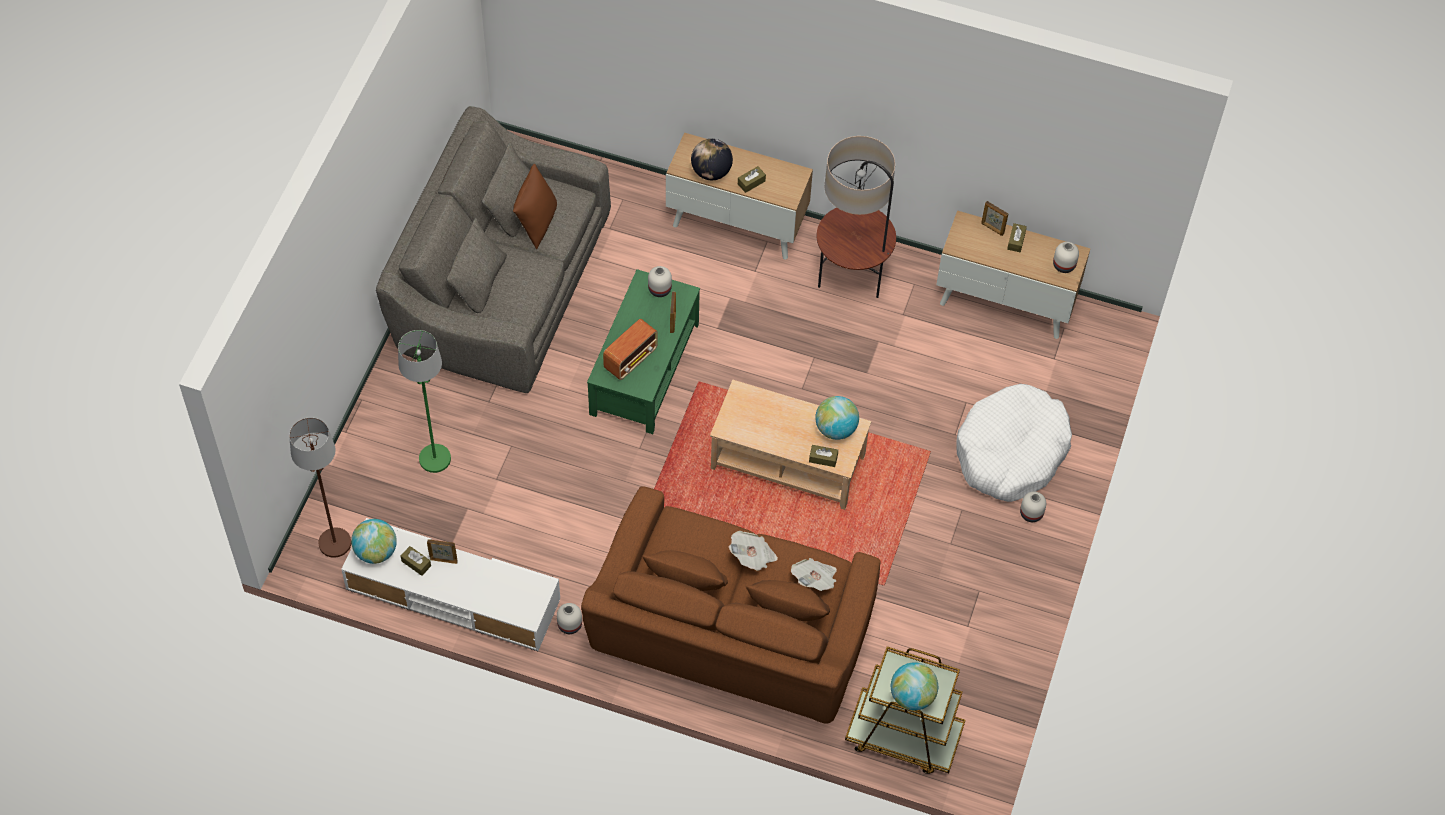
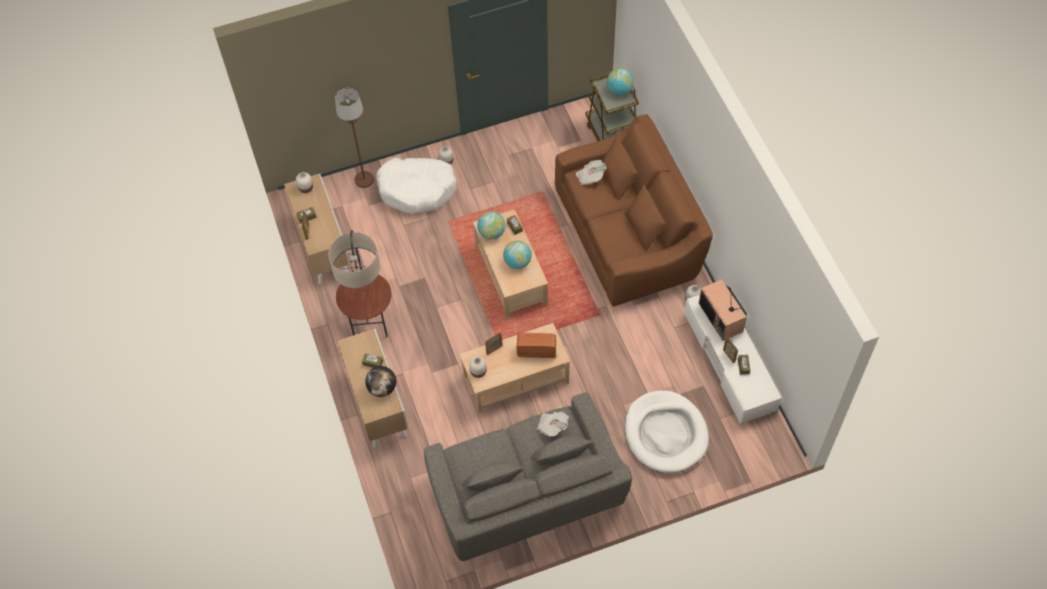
camera: 125 degrees left, 0 degrees up
(335, 542) = (759, 439): brown floor lamp -> brown floor lamp (364, 180)
(376, 551) = (756, 390): globe -> globe (517, 262)
(435, 459) = (665, 433): green floor lamp -> white dog bed
(497, 595) = (722, 317): none -> television
(536, 223) = (495, 458): brown pillow -> none
(643, 368) = (516, 379): green coffee table -> beige coffee table
(752, 557) = (603, 208): newspaper -> newspaper (552, 426)

